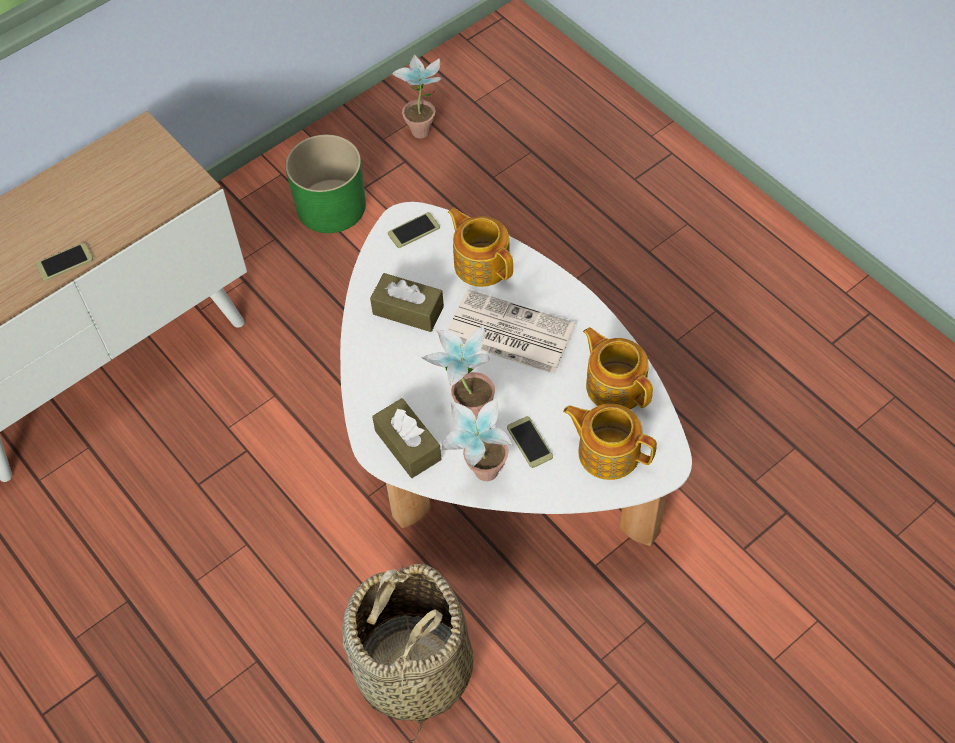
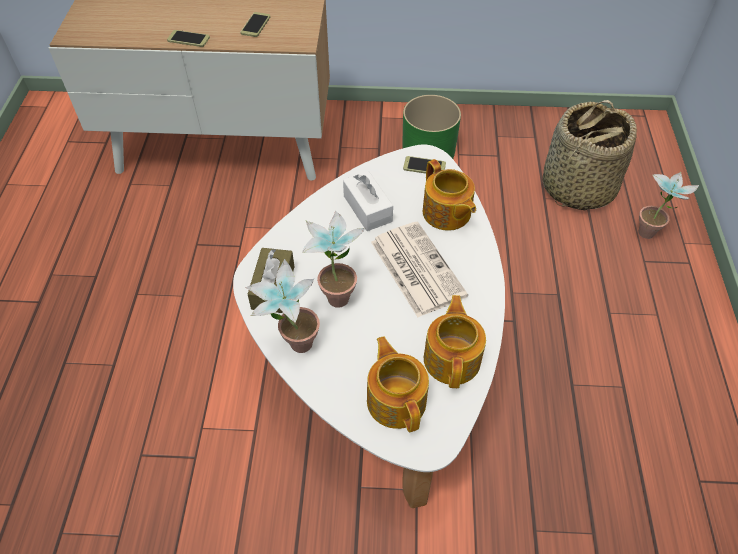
camera: 40 degrees right, 5 degrees down
(408, 310) = (367, 209): brown tissue box -> white tissue box
(412, 669) = (181, 449): basket -> basket (576, 187)
(423, 126) = (529, 144): potted plant -> potted plant (651, 231)
(481, 263) = (446, 213): teapot -> teapot turned 150 degrees clockwise
(529, 442) = (350, 348): phone -> phone (255, 25)

